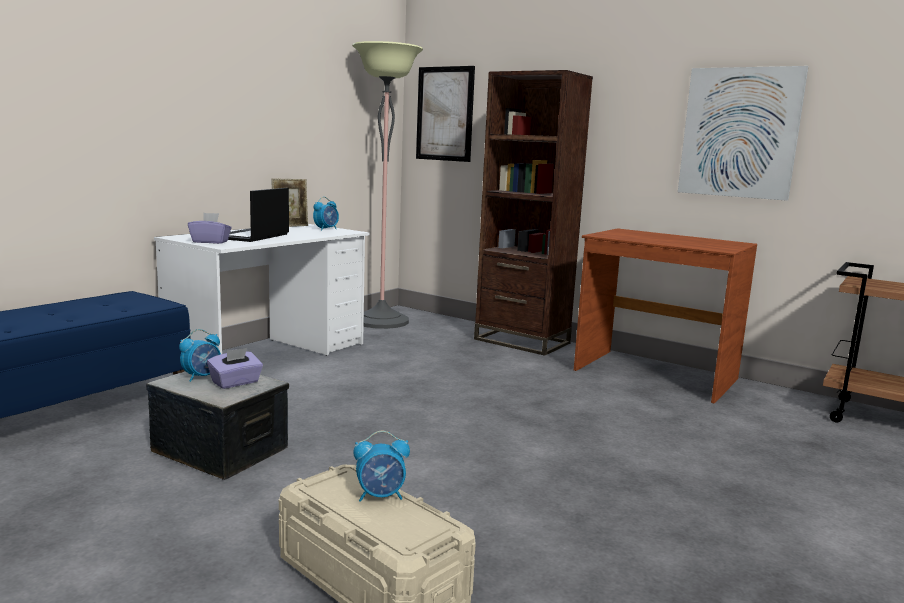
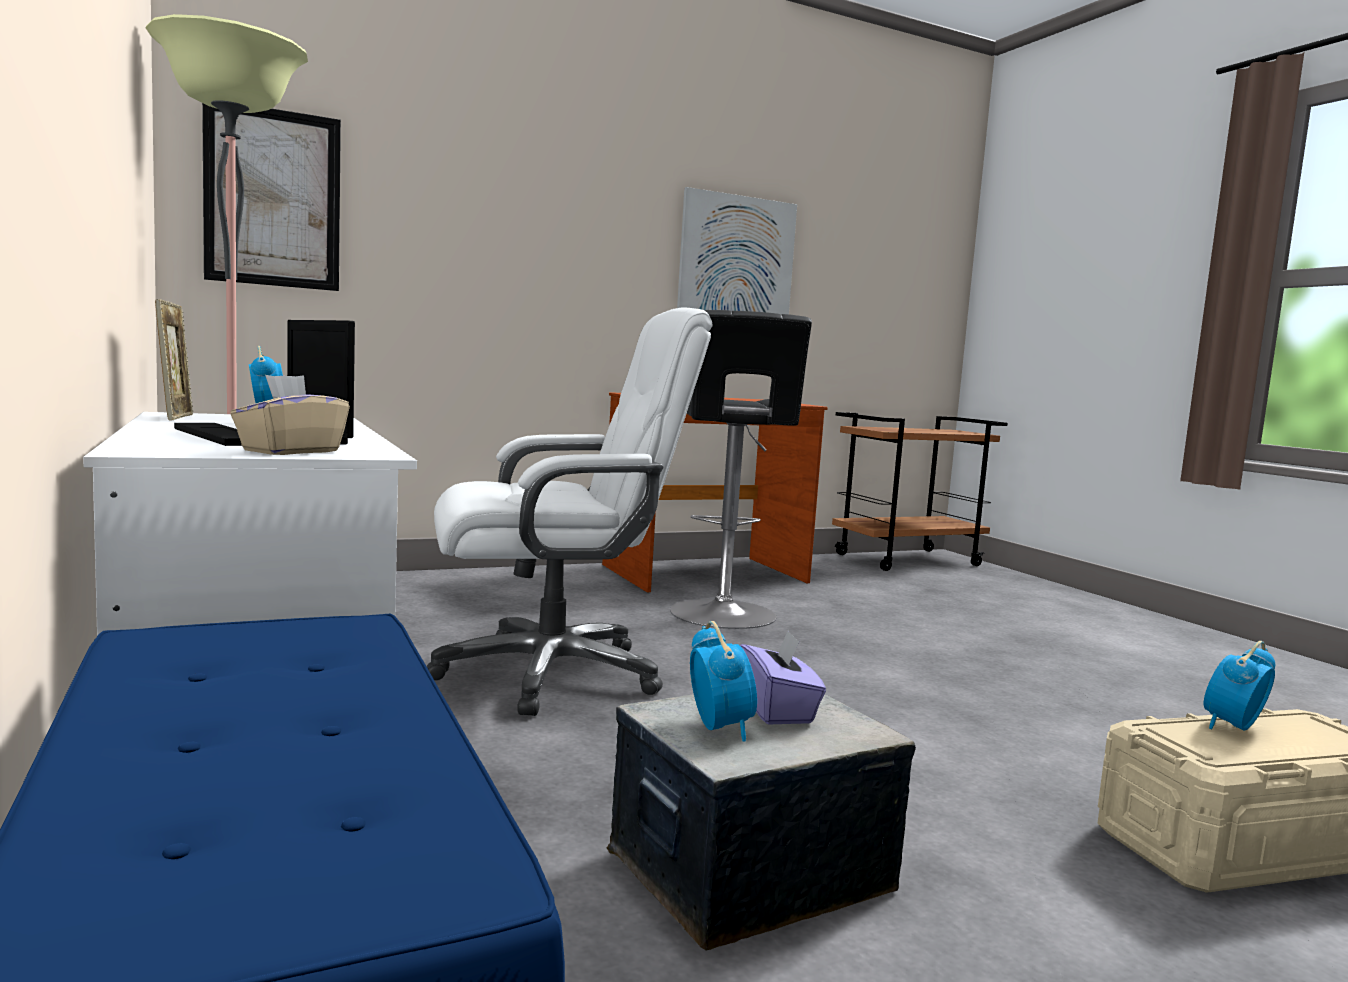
camera: 60 degrees left, 5 degrees down
(210, 242) = (290, 451): purple tissue box -> beige tissue box
(381, 496) = (1232, 727): alarm clock -> alarm clock turned 150 degrees counterclockwise
(393, 380) = (552, 673): none -> white office chair
(522, 341) = (500, 579): brown bookcase -> none
(568, 394) = (724, 616): none -> black stool

